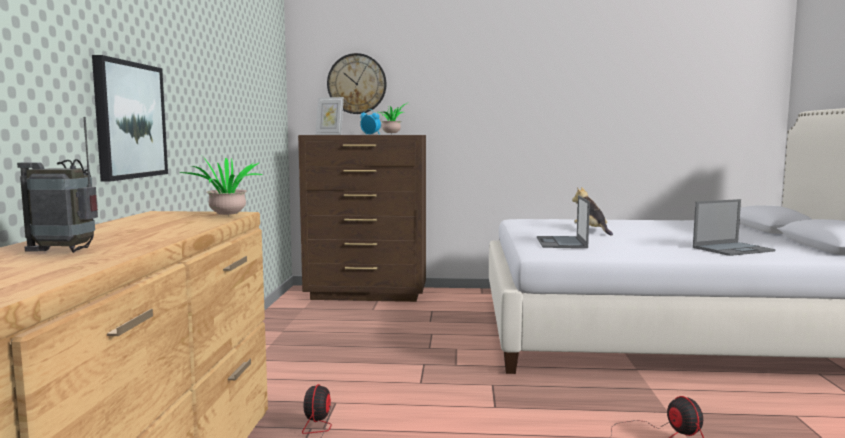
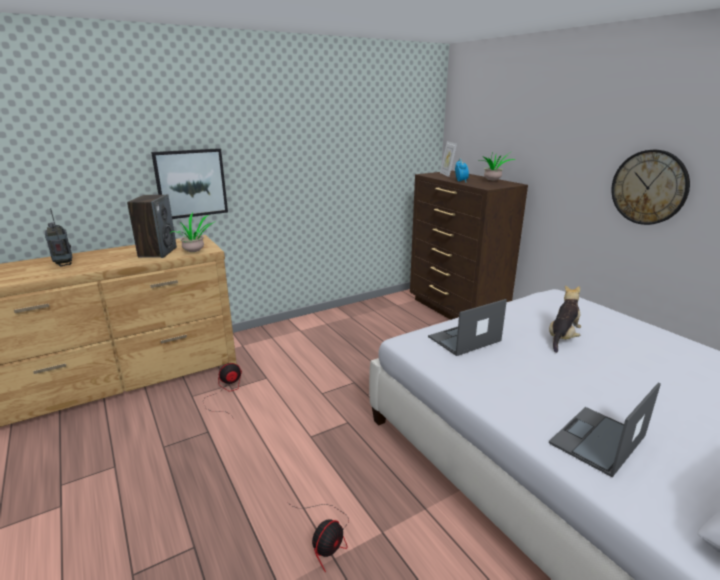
camera: 55 degrees right, 15 degrees up
(172, 224) = (157, 252): none -> speaker
(357, 84) = (486, 128): wall clock -> wall clock (649, 187)
(733, 249) = (597, 441): laptop -> laptop turned 105 degrees clockwise

